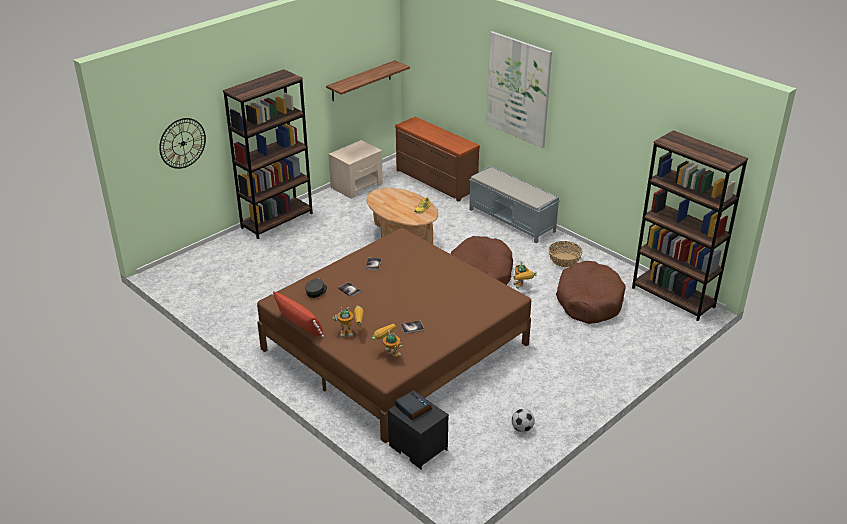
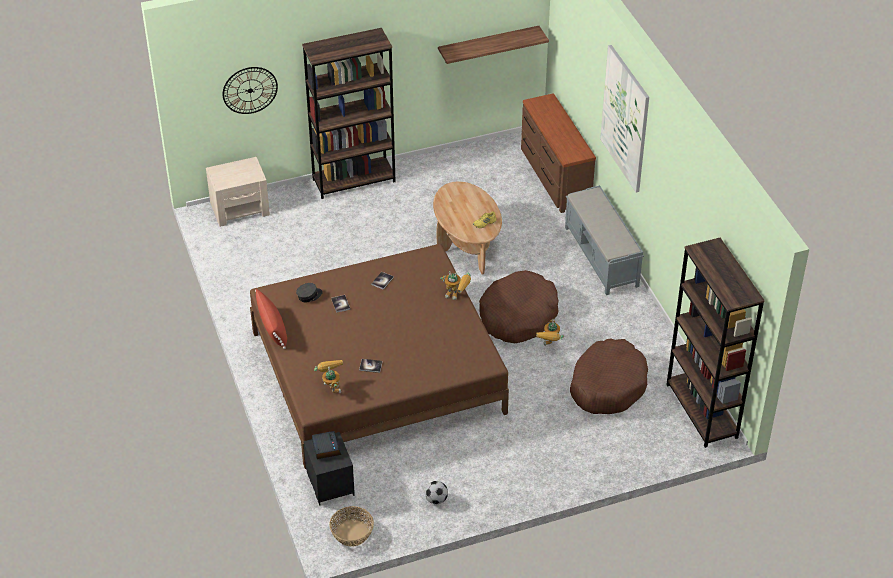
camera: 25 degrees right, 10 degrees up
(351, 332) = (313, 352): toy robot -> toy robot (457, 295)
(357, 185) = (465, 157): beige nightstand -> beige nightstand (240, 209)
(564, 260) = (620, 326): basket -> basket (351, 533)

